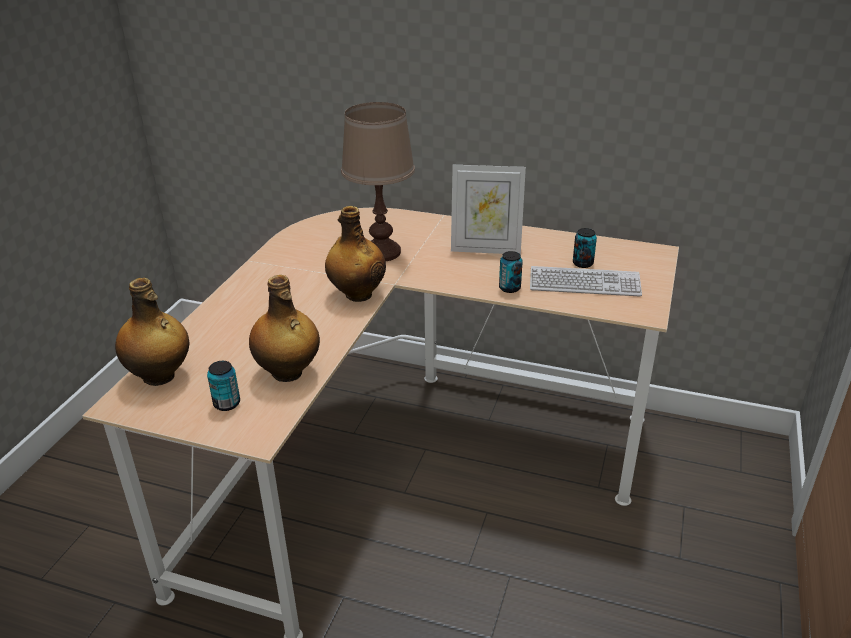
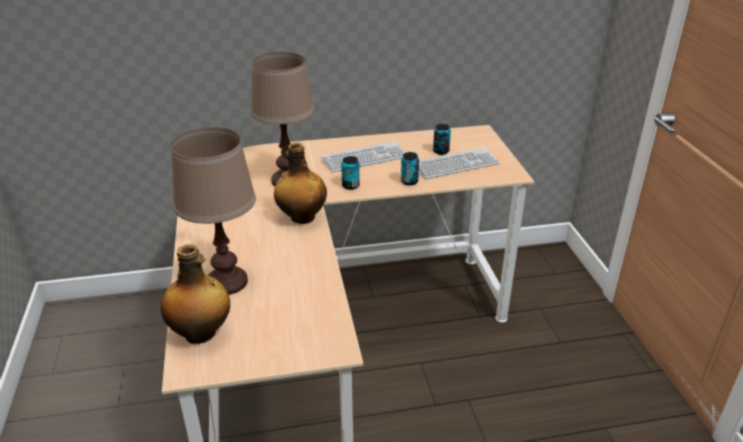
camera: 30 degrees left, 0 degrees up
(227, 403) = (284, 334): can -> can (350, 186)
(228, 336) = (227, 282): none -> brown table lamp
(288, 373) = (309, 293): bottle -> none
(485, 249) = (364, 158): picture frame -> keyboard

